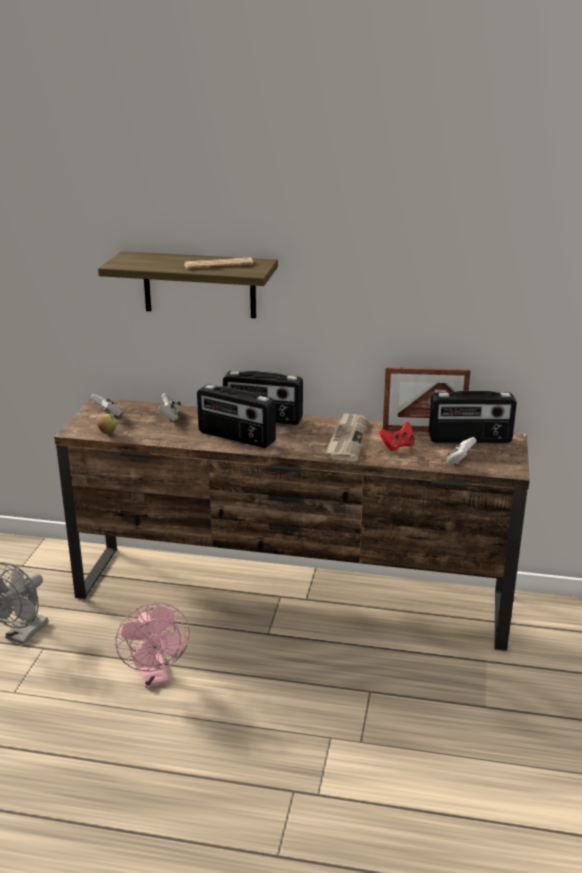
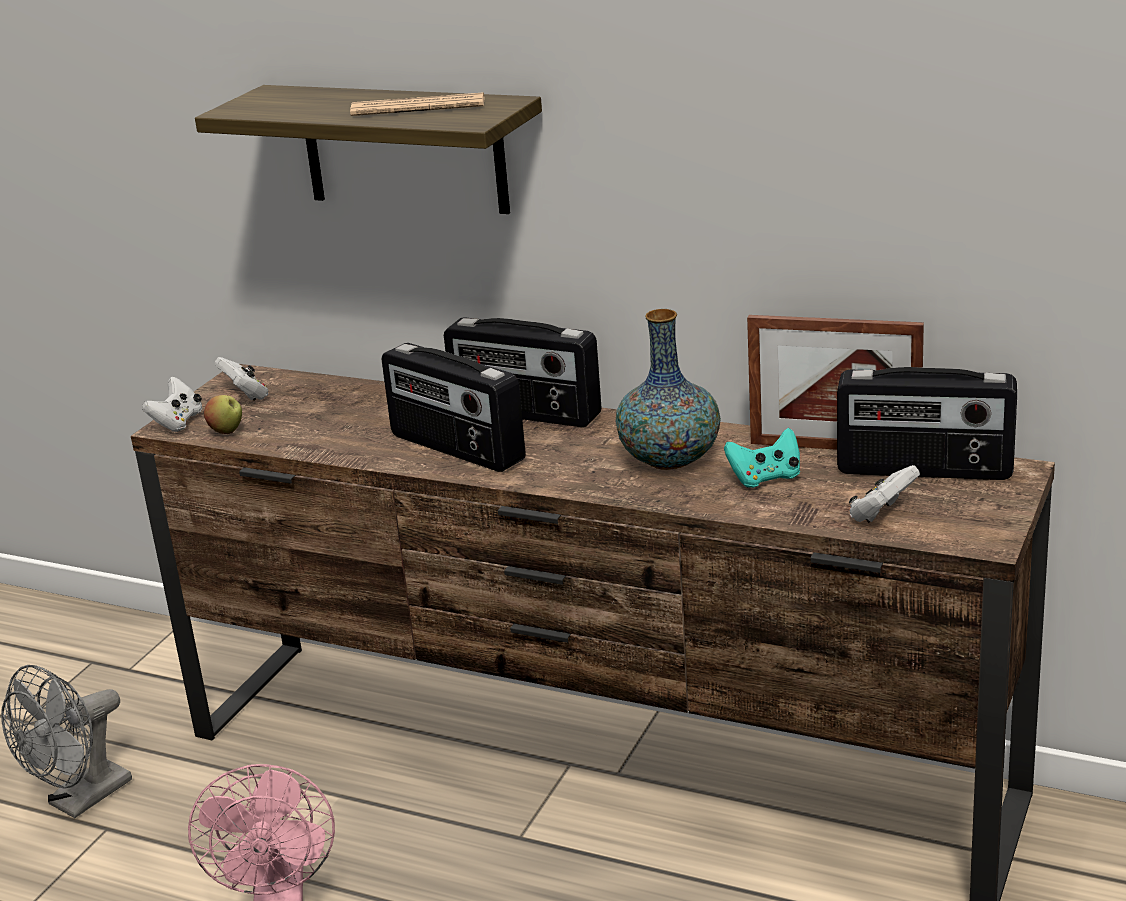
camera: 15 degrees right, 0 degrees up
(170, 416) = (355, 403): white game controller -> white game controller (177, 422)
(347, 439) = (669, 459): newspaper -> vase
(397, 446) = (765, 478): red game controller -> turquoise game controller

